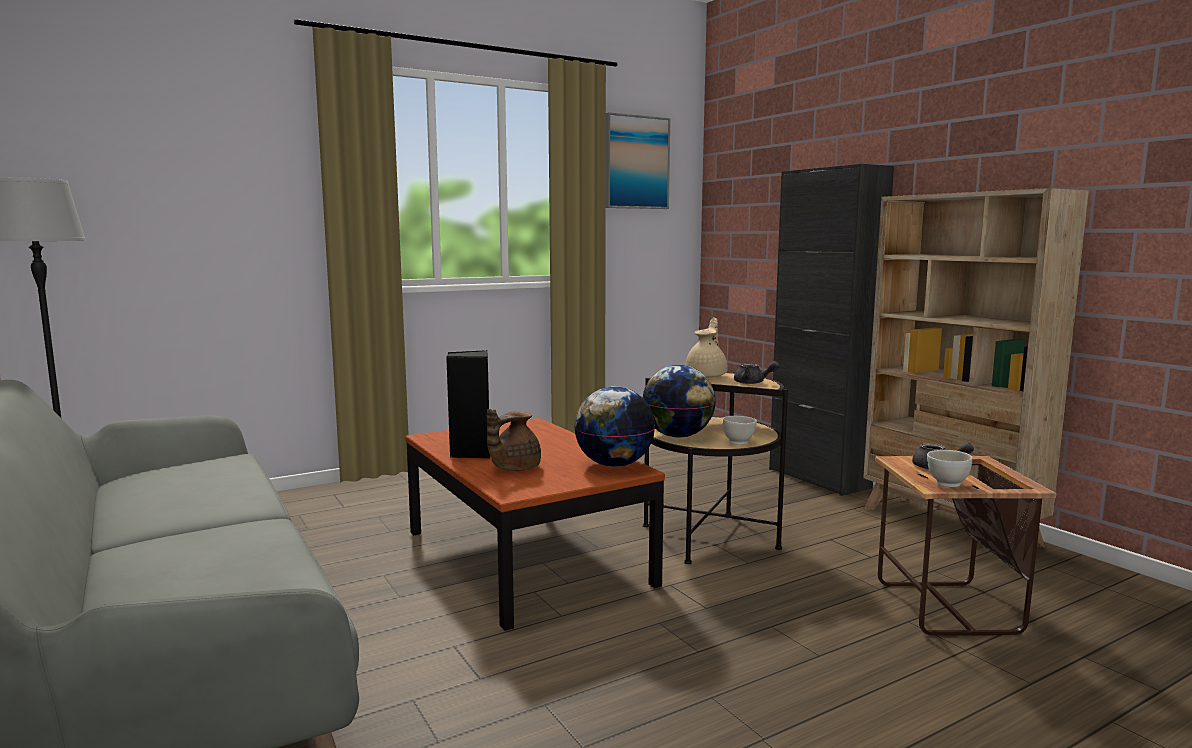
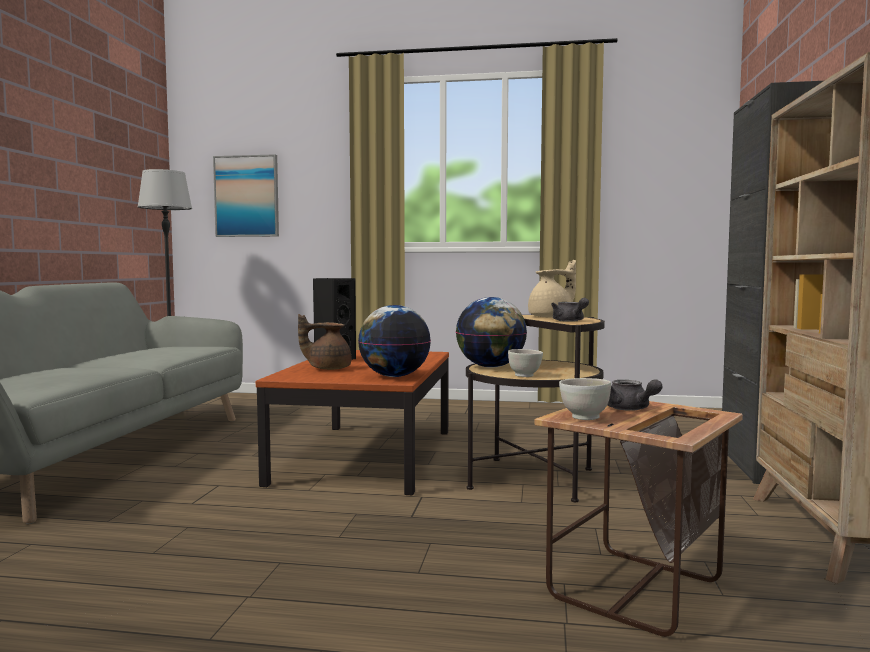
camera: 40 degrees right, 5 degrees down
(636, 162) = (649, 132): picture -> picture (247, 196)

